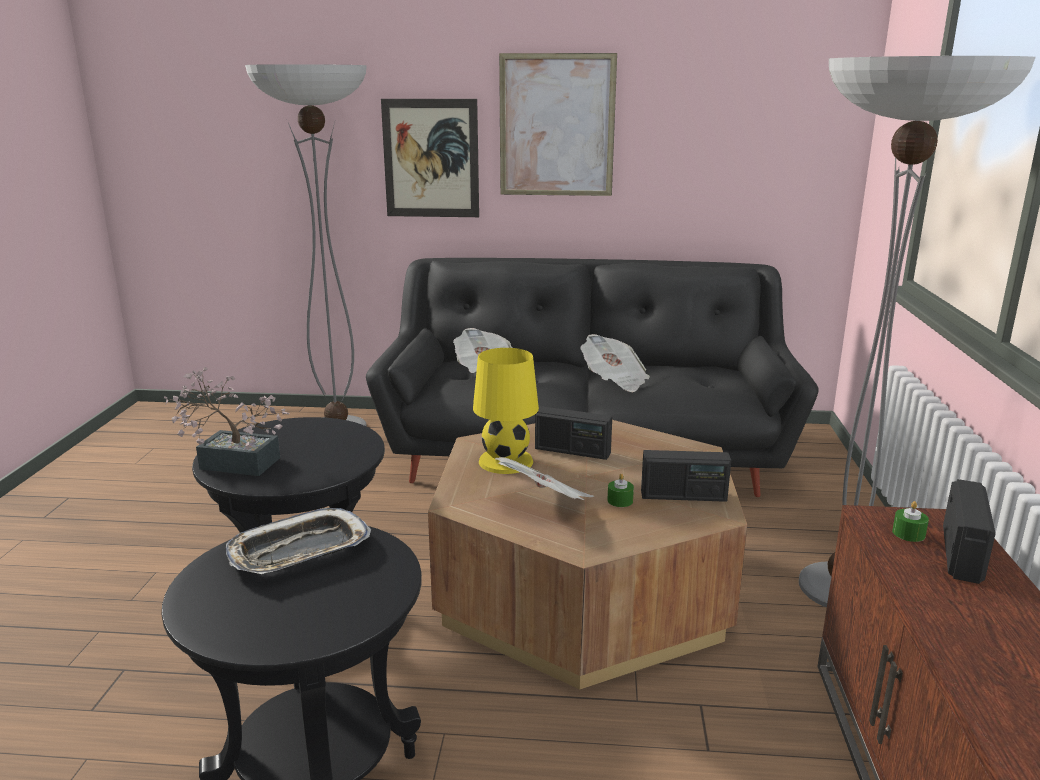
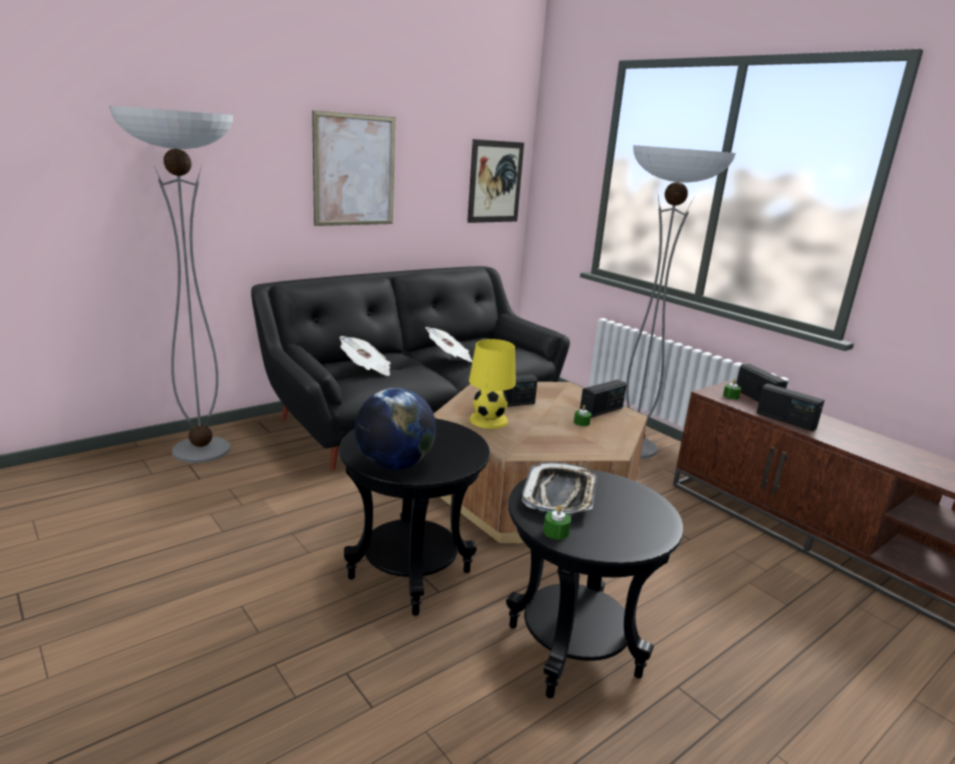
camera: 45 degrees left, 0 degrees up
(203, 584) = (556, 532): none -> green candle
(232, 462) = (394, 465): potted plant -> globe
(431, 159) = (257, 197): picture -> picture (495, 182)
(545, 503) = (553, 435): newspaper -> none
(936, 605) = (785, 420): none -> radio

